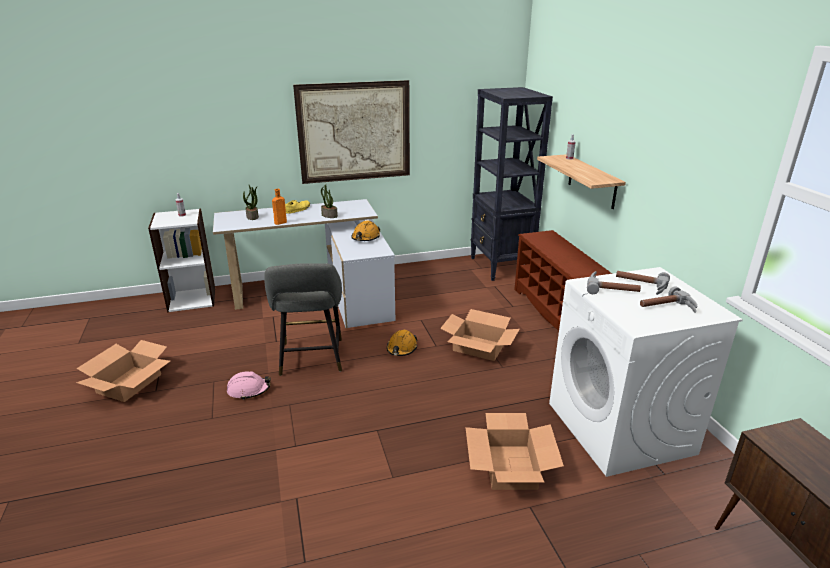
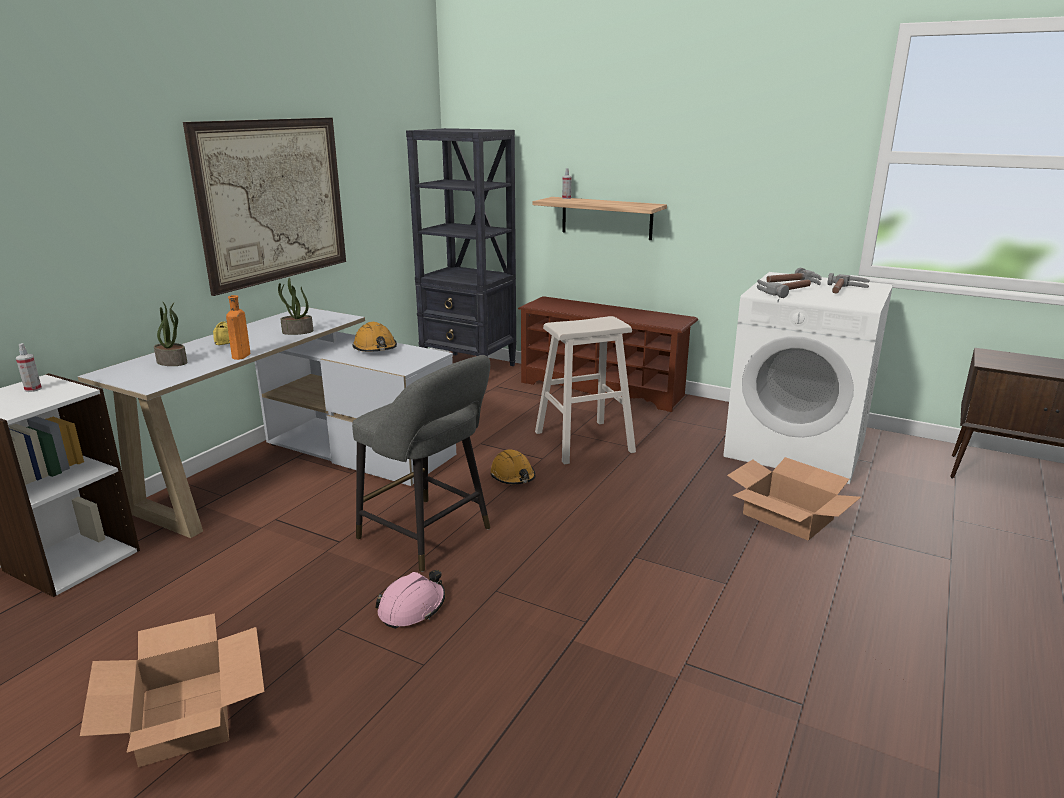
camera: 45 degrees left, 5 degrees down
(478, 347) = (584, 441): cardboard box -> beige stool

